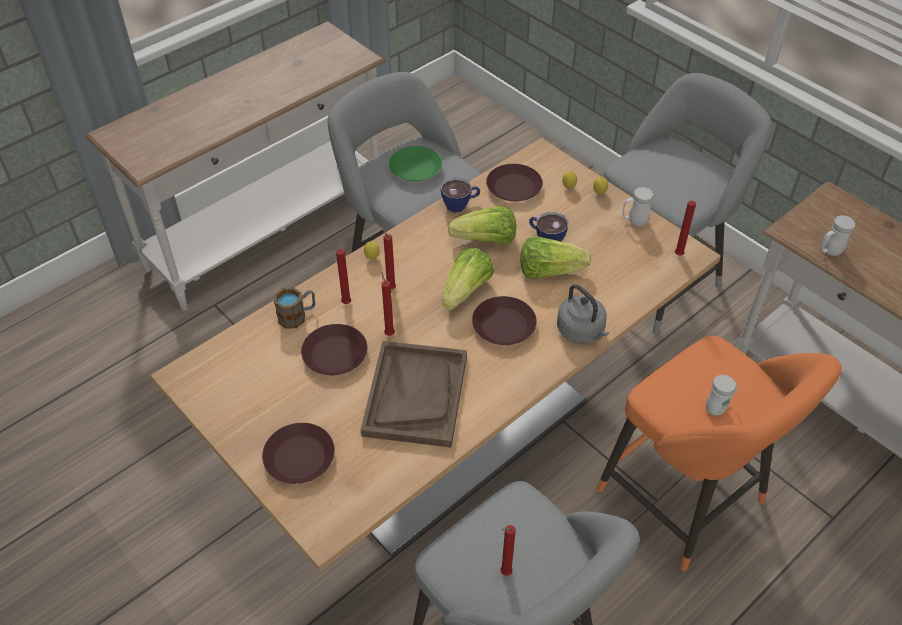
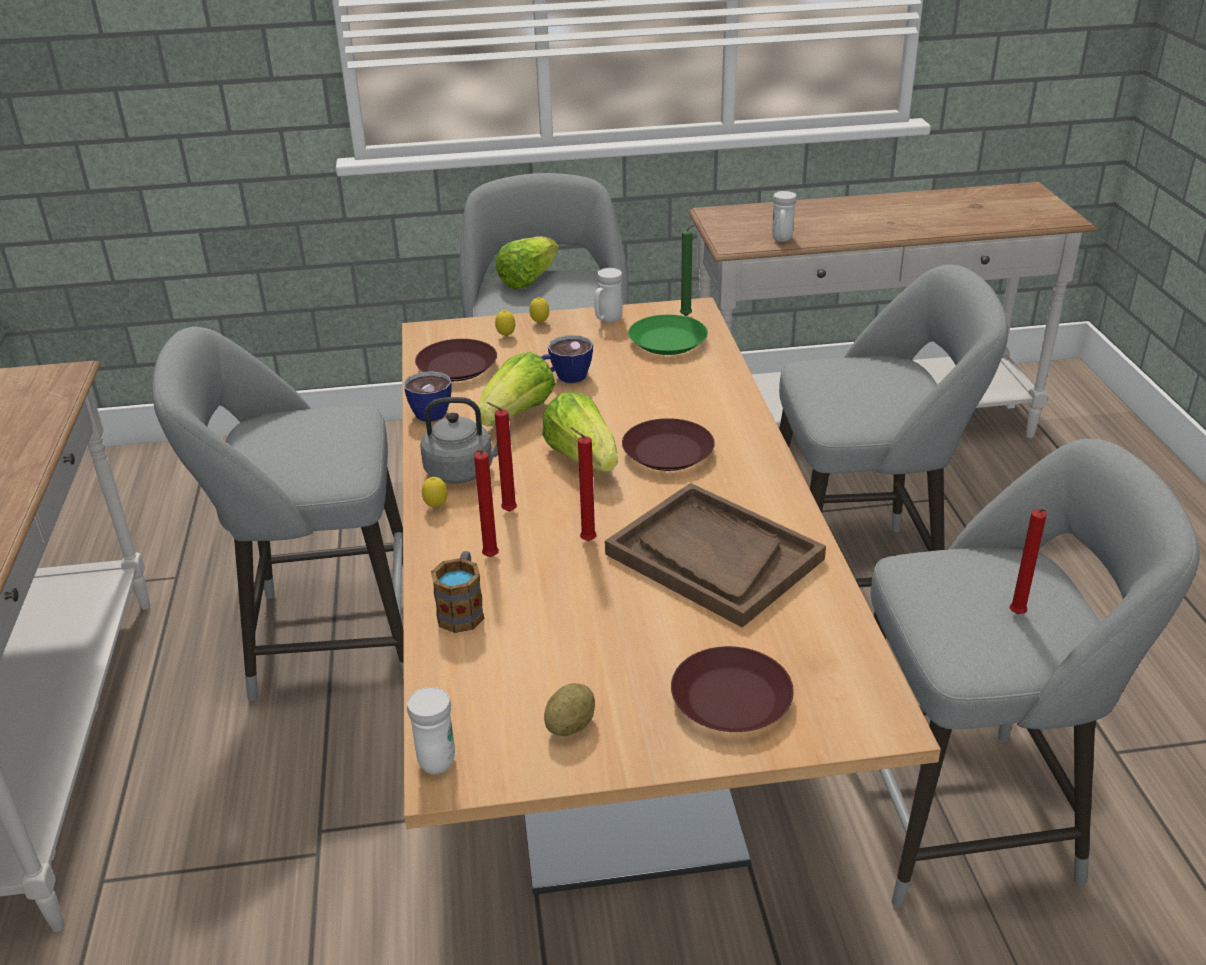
camera: 55 degrees left, 15 degrees down
(240, 402) = (570, 725): none -> potato
(334, 354) = (572, 600): brown plate -> none
(415, 168) = (297, 439): green plate -> green plate (667, 342)
(549, 271) = (617, 393): lettuce -> lettuce (528, 280)
(582, 332) = (732, 407): grey kettle -> grey kettle (463, 471)
(678, 256) = (687, 316): red candle -> green candle
(687, 502) = (860, 577): orange stool -> grey stool
(718, 407) = (889, 392): white mug -> white mug (438, 755)

